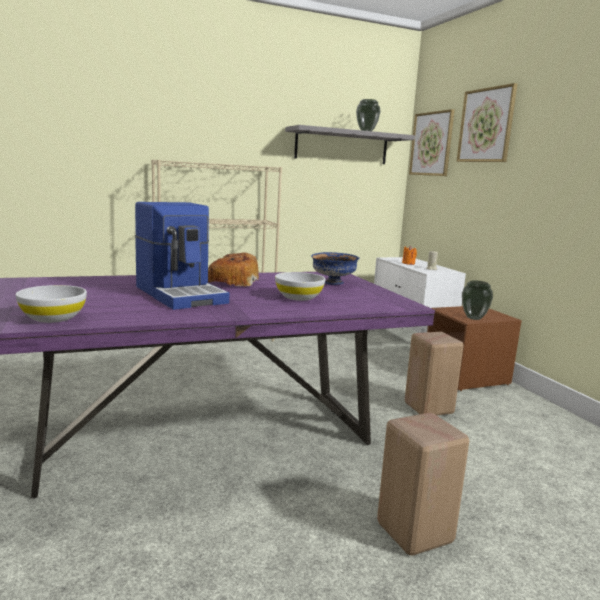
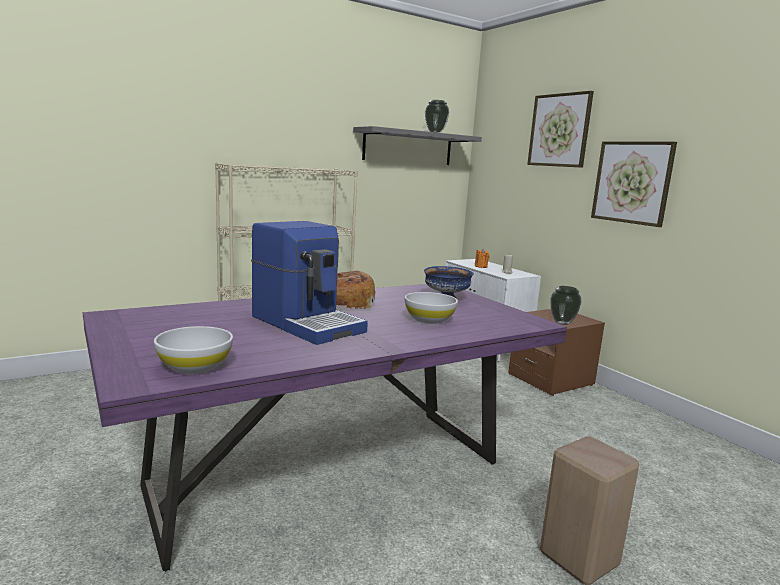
camera: 10 degrees left, 0 degrees up
(430, 408) = (533, 418): beige stool -> none
(431, 144) = (497, 145): picture -> picture (632, 182)

